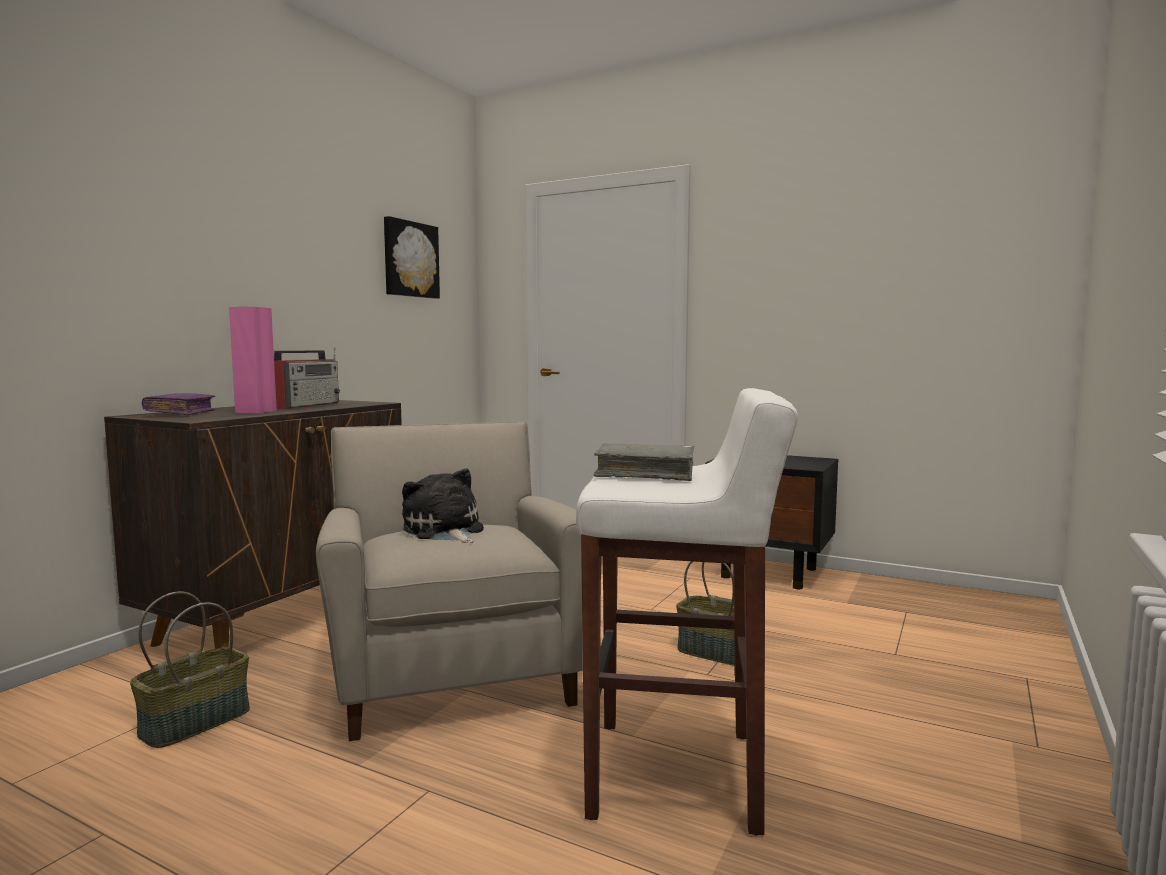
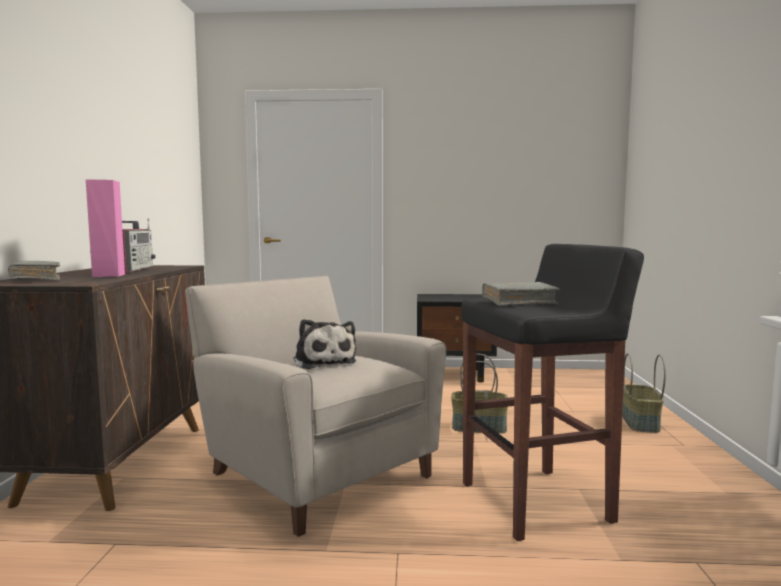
camera: 25 degrees left, 0 degrees up
(181, 413) = (36, 279): purple book -> grey book
(195, 721) = (142, 555): basket -> basket (639, 422)
(410, 259) = (162, 145): picture -> none
(444, 531) = (323, 362): plush toy -> plush toy turned 150 degrees counterclockwise
(678, 774) = (537, 502): white stool -> black stool

